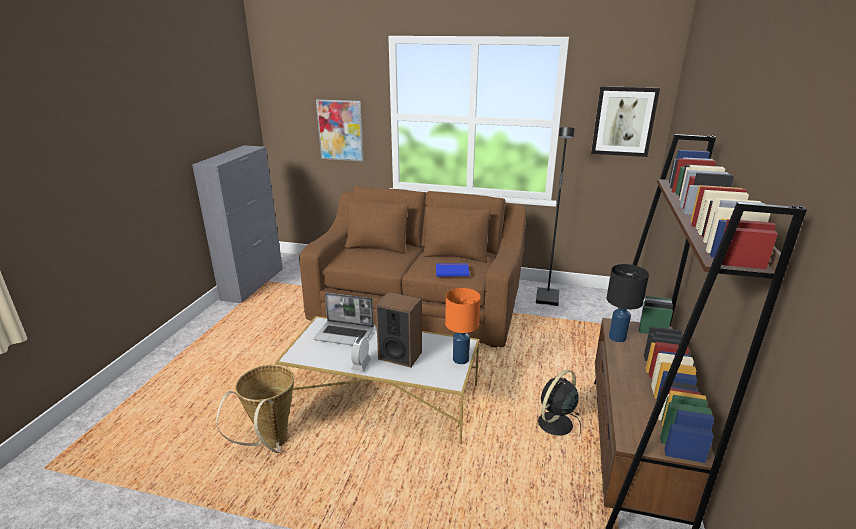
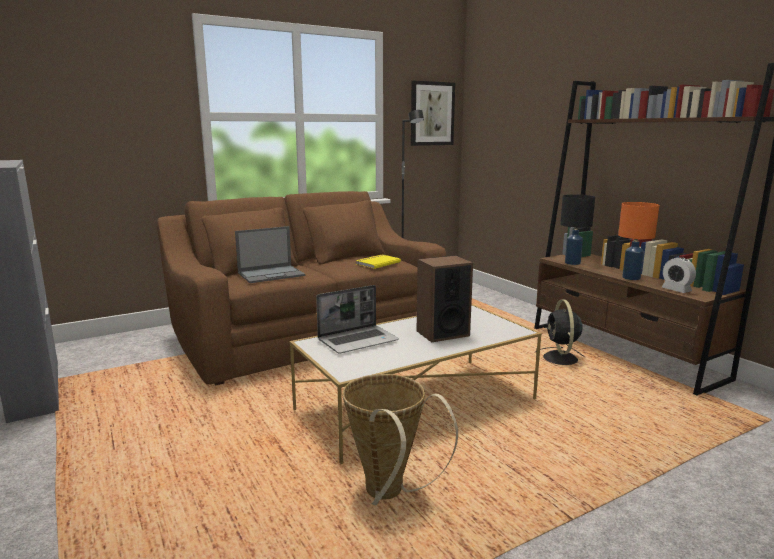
camera: 45 degrees left, 10 degrees down
(340, 130) = (125, 138): picture -> none
(361, 364) = (427, 350): alarm clock -> alarm clock (676, 290)
(367, 258) = (272, 274): none -> laptop
(452, 271) = (377, 263): blue book -> yellow book
(461, 359) = (492, 318): orange table lamp -> orange table lamp (631, 278)

